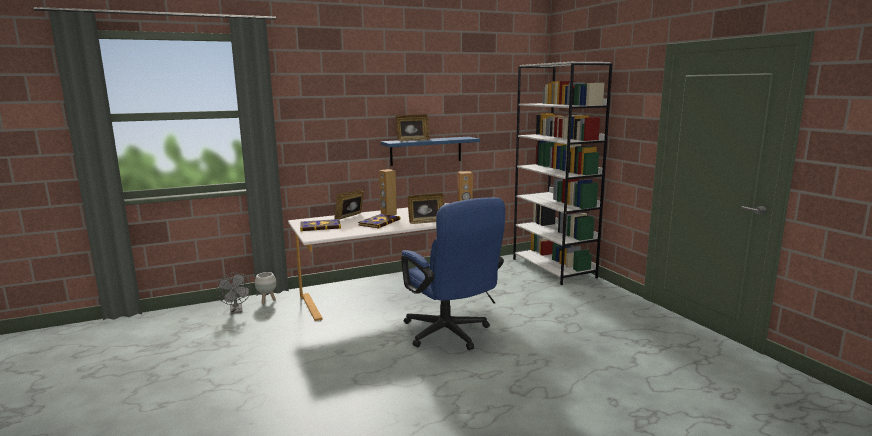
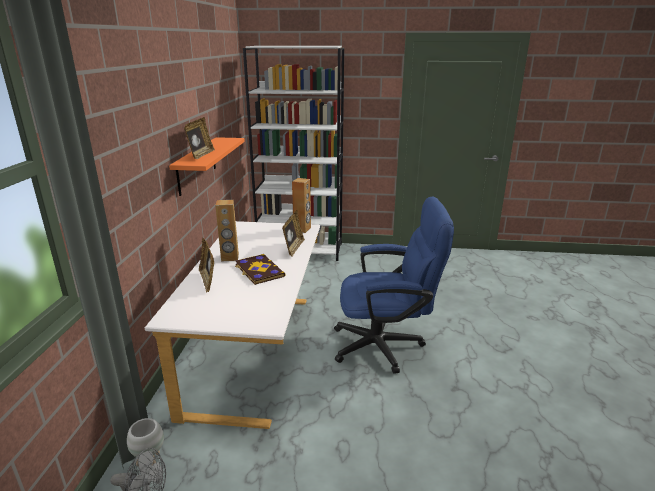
camera: 60 degrees left, 10 degrees up
(320, 226) = (222, 309): book -> none
(426, 151) = (197, 165): blue shelf -> orange shelf

